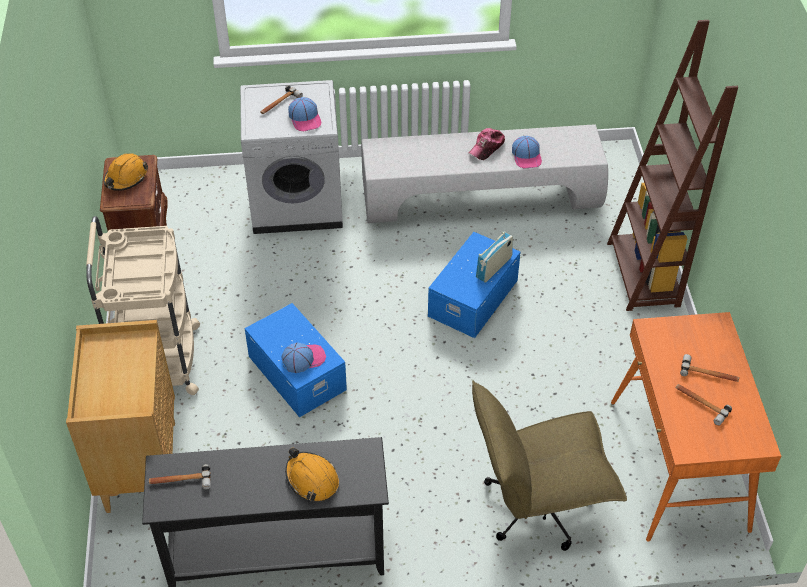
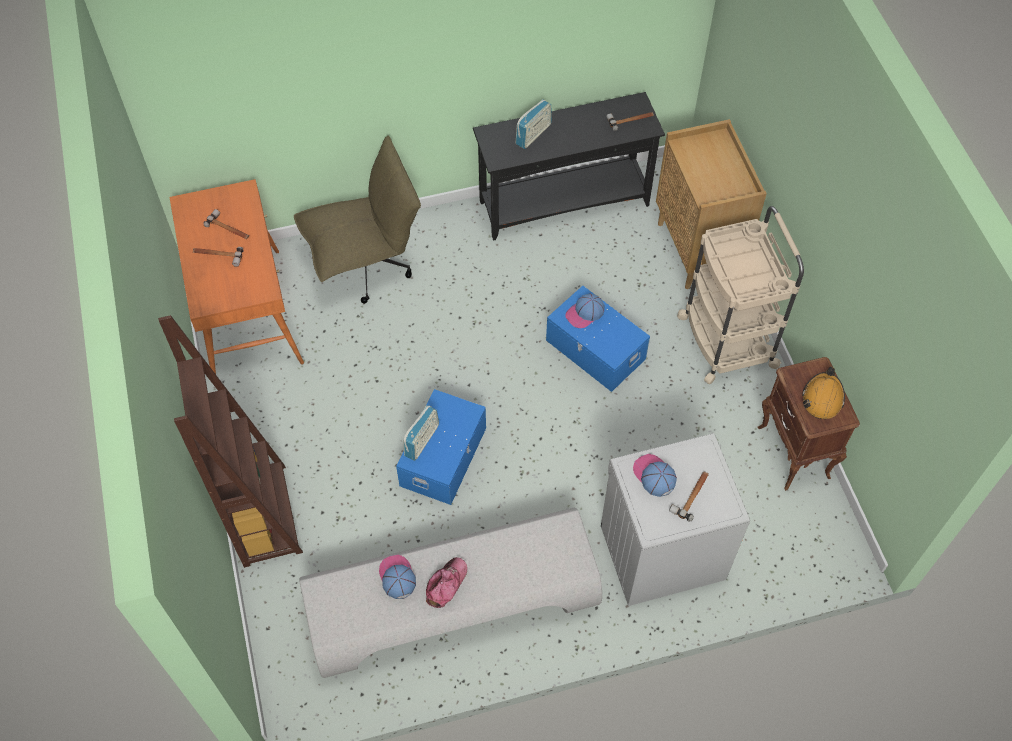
camera: 170 degrees right, 10 degrees up
(312, 479) = (533, 134): orange hard hat -> radio

